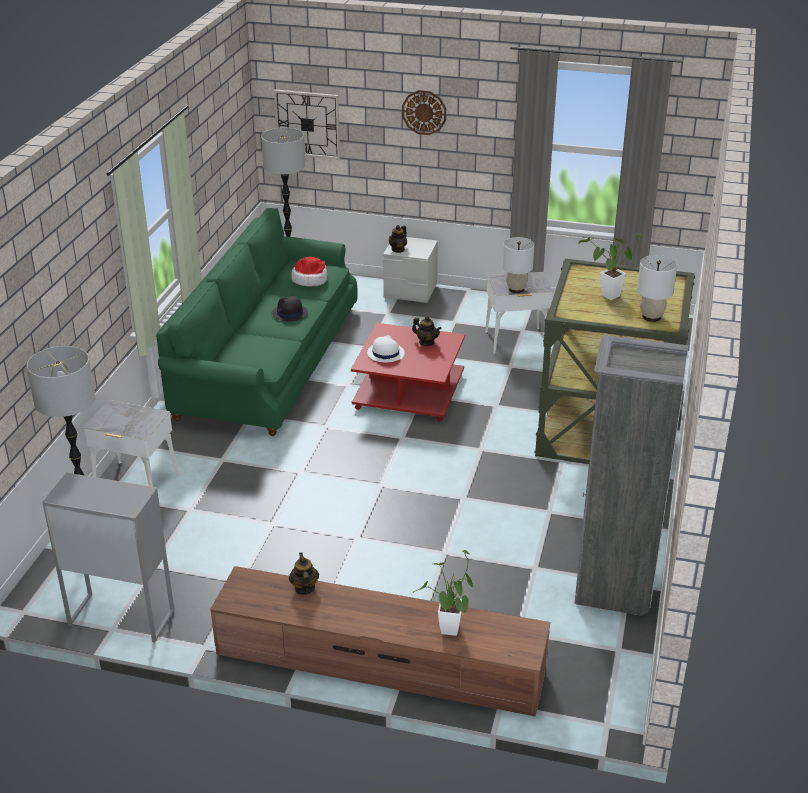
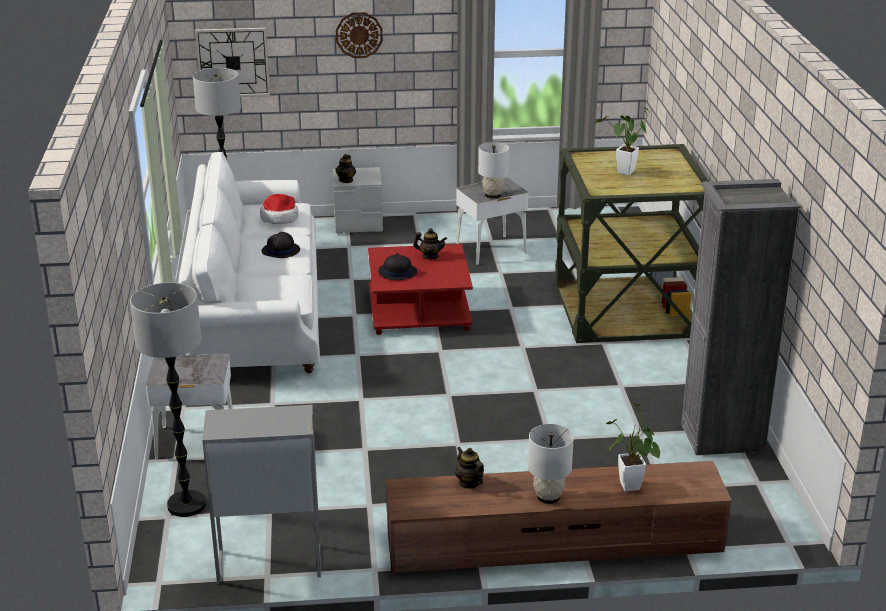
camera: 20 degrees left, 5 degrees down
(268, 361) = (257, 309): green sofa -> white sofa
(385, 353) = (397, 272): white hat -> black hat
(651, 317) = (674, 183): white table lamp -> white table lamp (548, 497)

